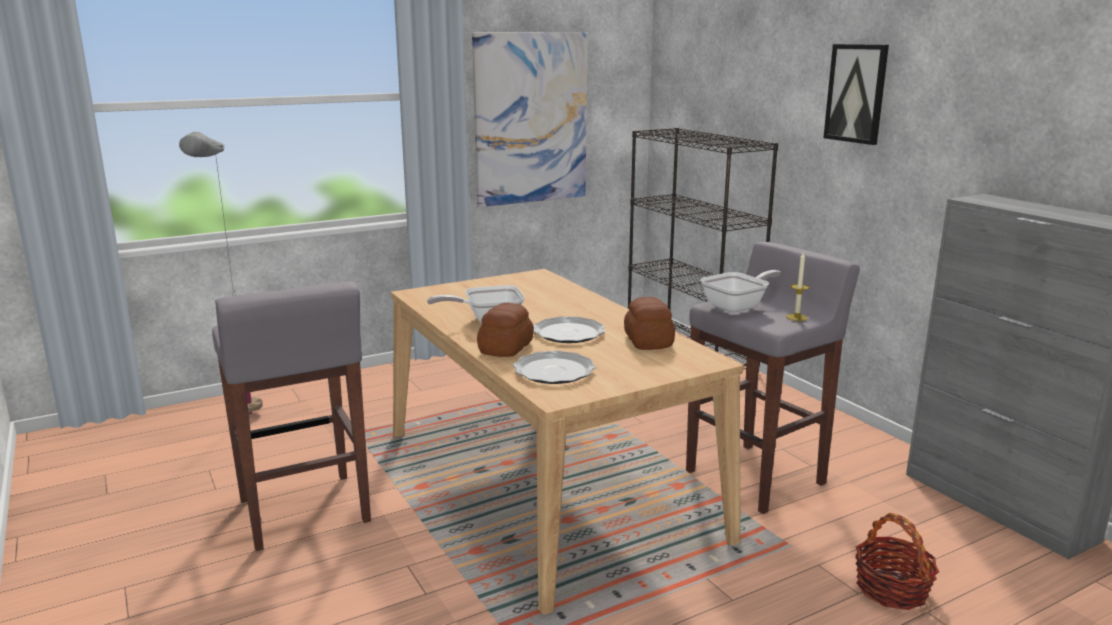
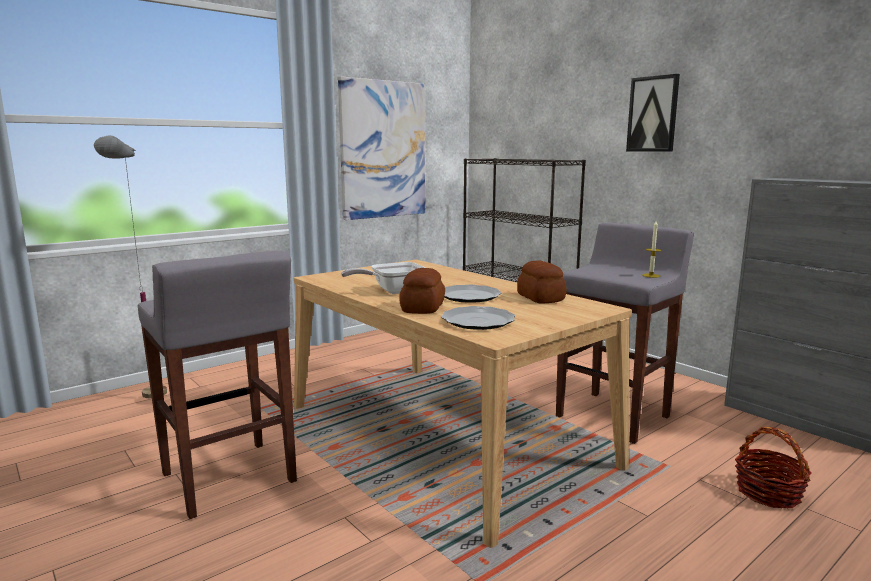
camera: 10 degrees left, 5 degrees down
(738, 306) = (598, 271): frying pan -> none

